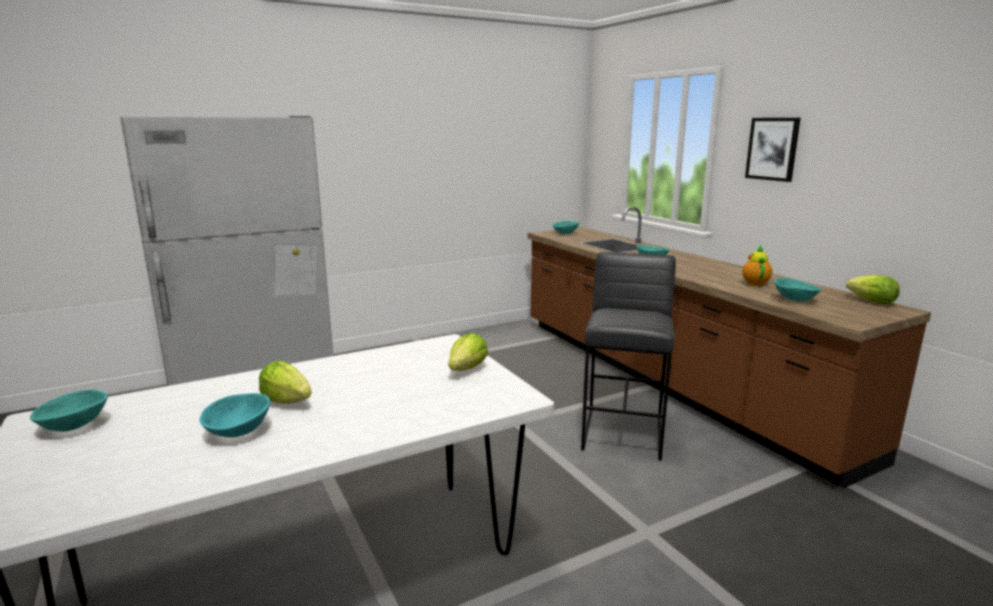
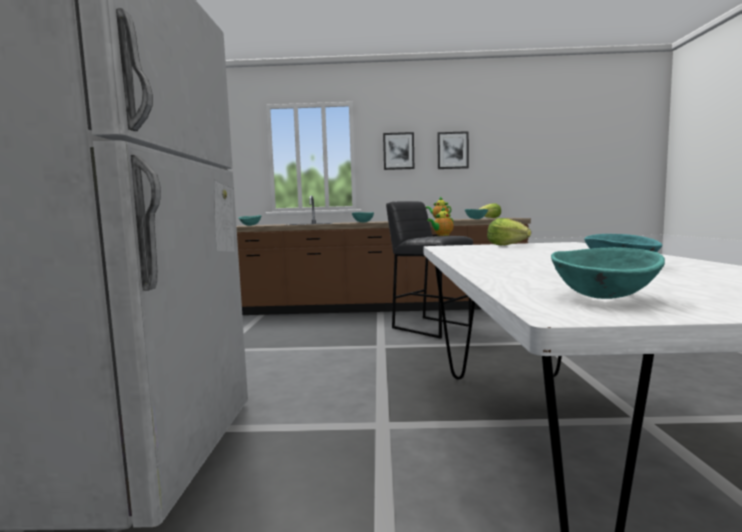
camera: 60 degrees left, 10 degrees down
(287, 401) = (548, 260): lettuce -> none
(637, 317) = (442, 235): none -> teapot
(863, 155) = (452, 150): none -> picture

